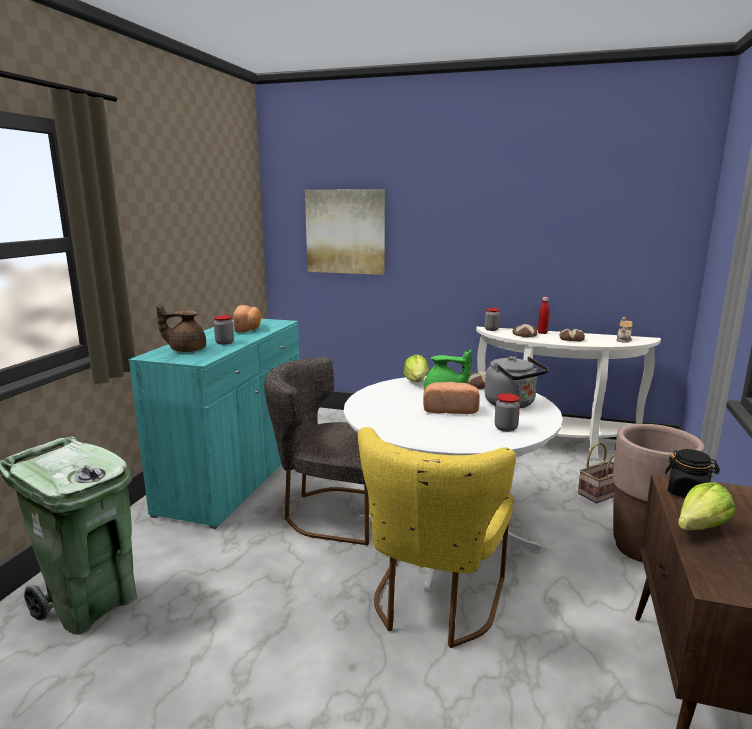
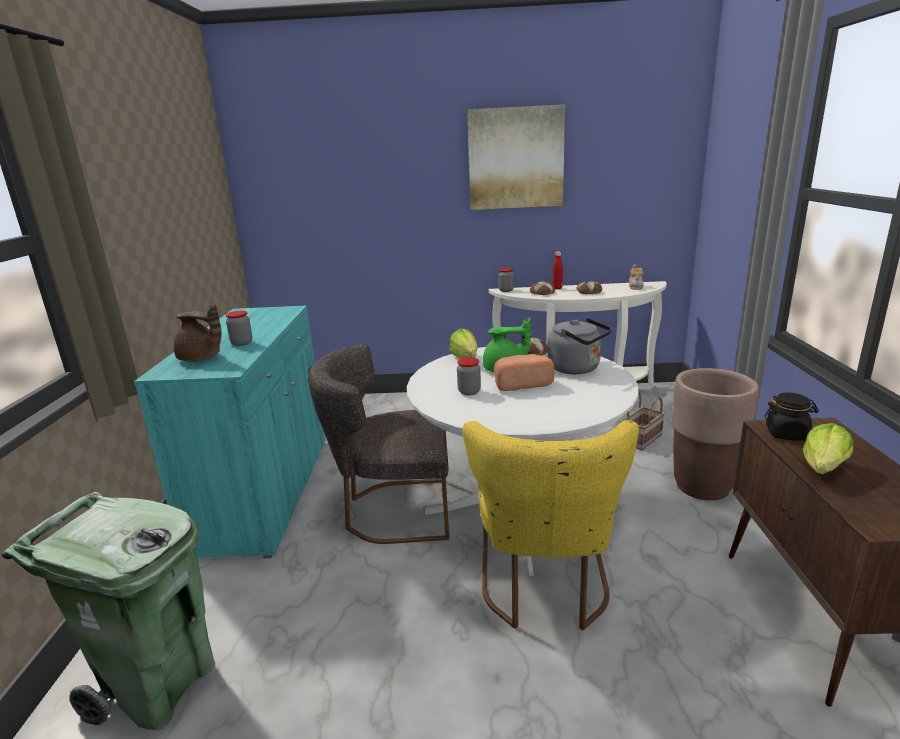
camera: 15 degrees left, 5 degrees up
(186, 350) = (201, 359): brown teapot -> brown teapot turned 135 degrees counterclockwise
(248, 329) = (256, 322): bread -> none
(345, 231) = (334, 198): picture -> picture (515, 158)
(506, 428) = (590, 396): jar -> jar (469, 392)

